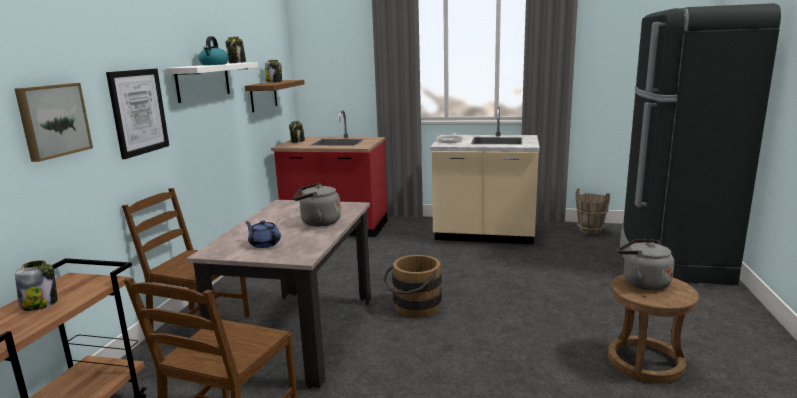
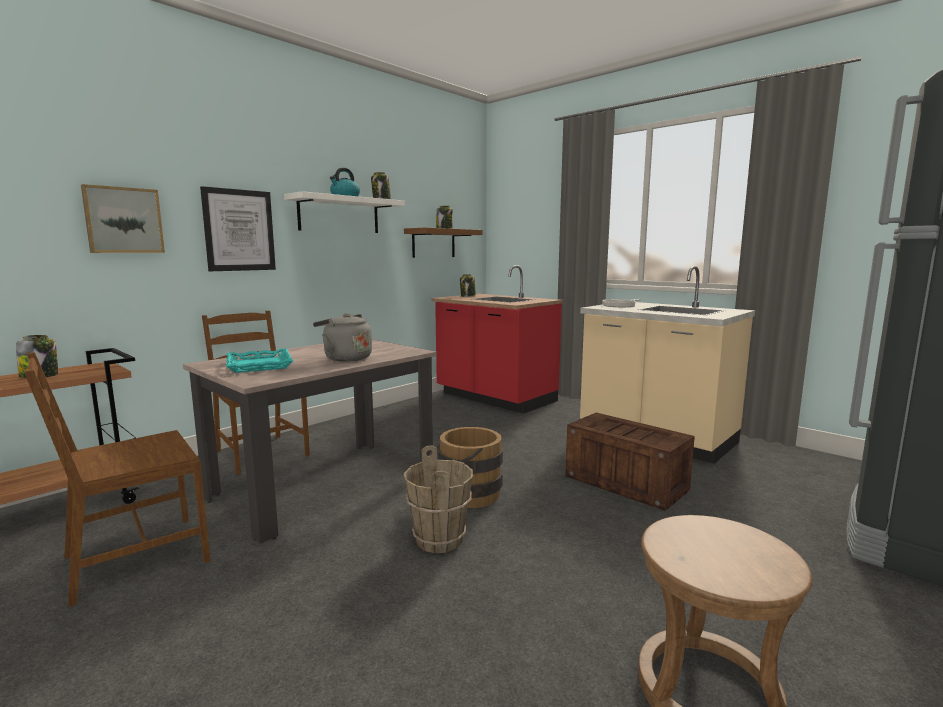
camera: 30 degrees right, 5 degrees down
(264, 244) = (259, 365): blue teapot -> turquoise tray
(501, 270) = (627, 483): none -> crate
(590, 230) = (831, 466): brown bucket -> brown bucket (440, 540)
(642, 282) = (712, 537): grey kettle -> none

